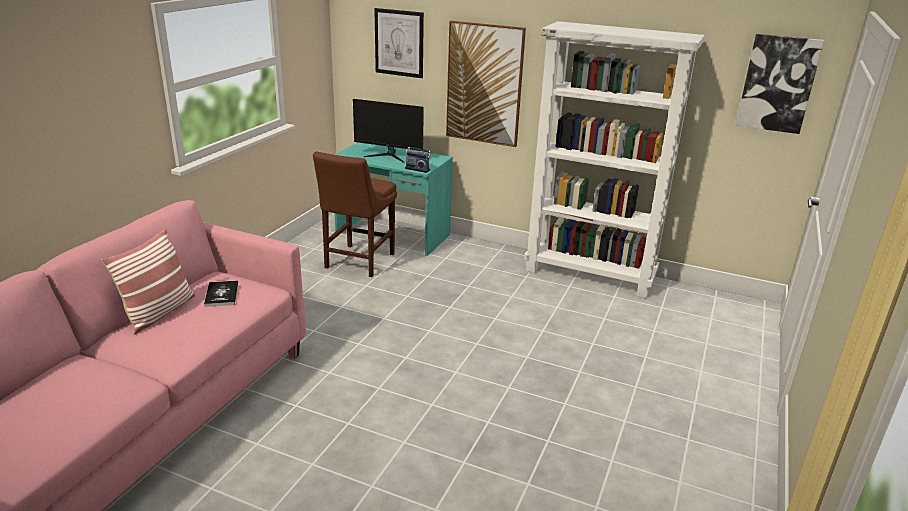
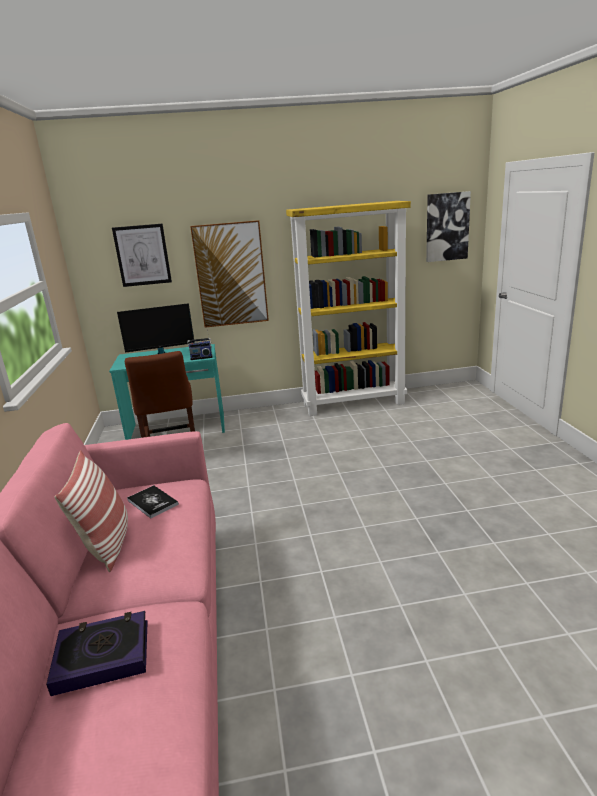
camera: 30 degrees left, 5 degrees down
(62, 386) = (102, 656): none -> book
(590, 275) = (354, 403): white bookcase -> yellow bookcase

